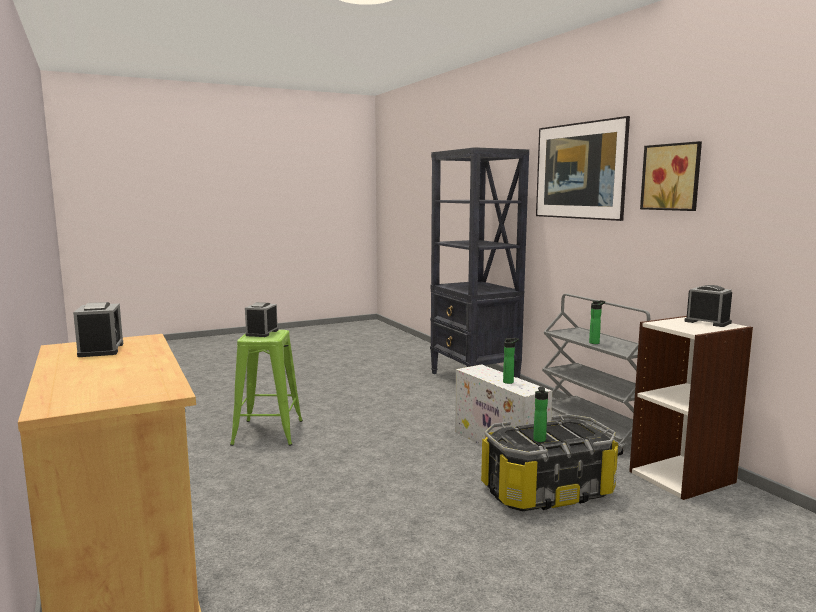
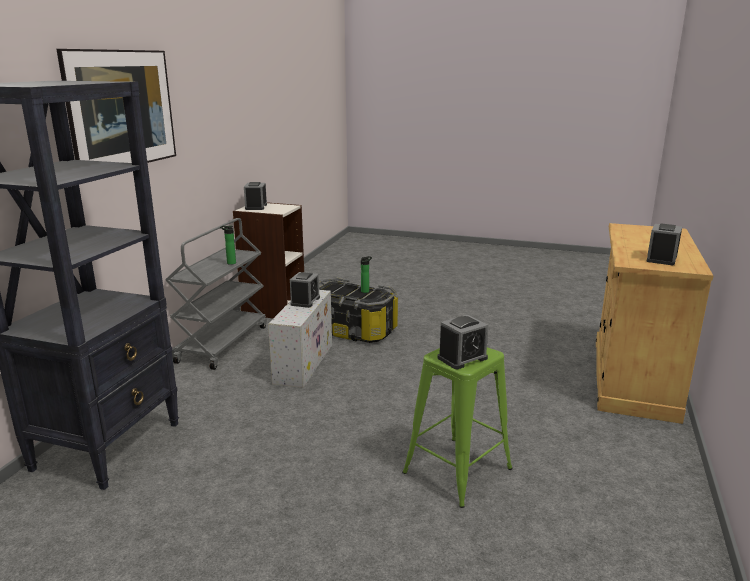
camera: 135 degrees left, 10 degrees up
(509, 382) = (305, 301): bottle -> alarm clock
(672, 177) = (199, 109): picture -> none

